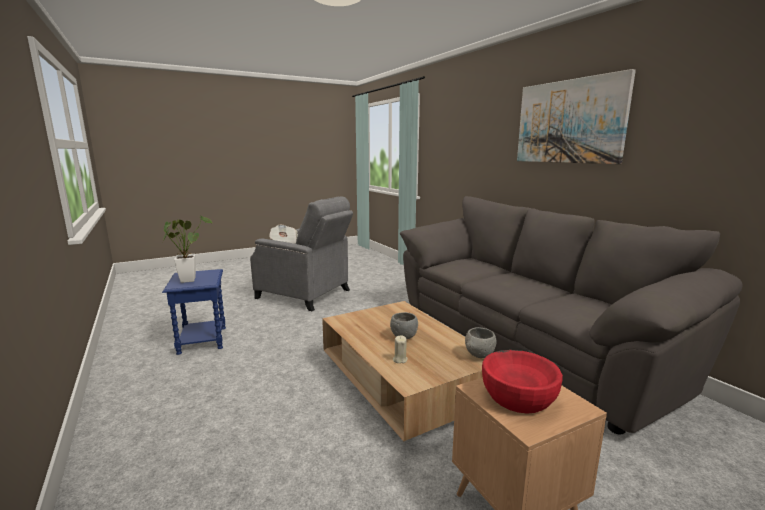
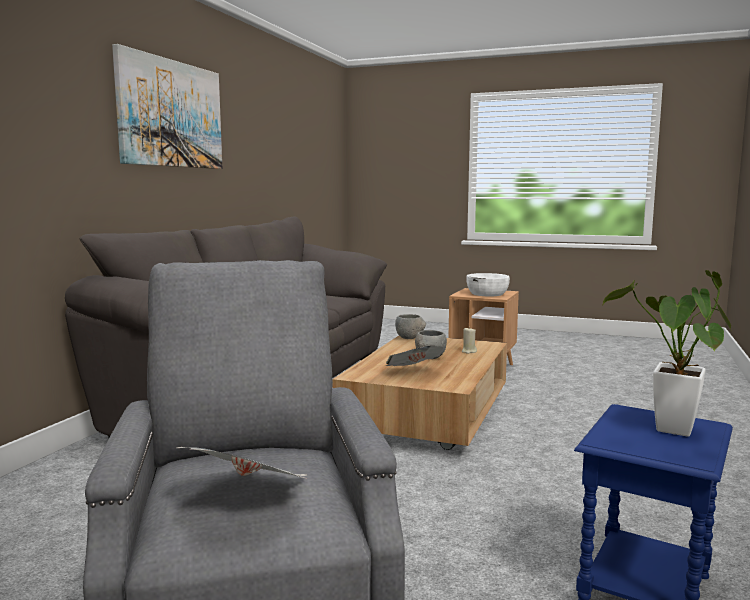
camera: 130 degrees left, 5 degrees down
(380, 320) = (414, 372): none -> newspaper
(518, 396) = (487, 294): red bowl -> white bowl

